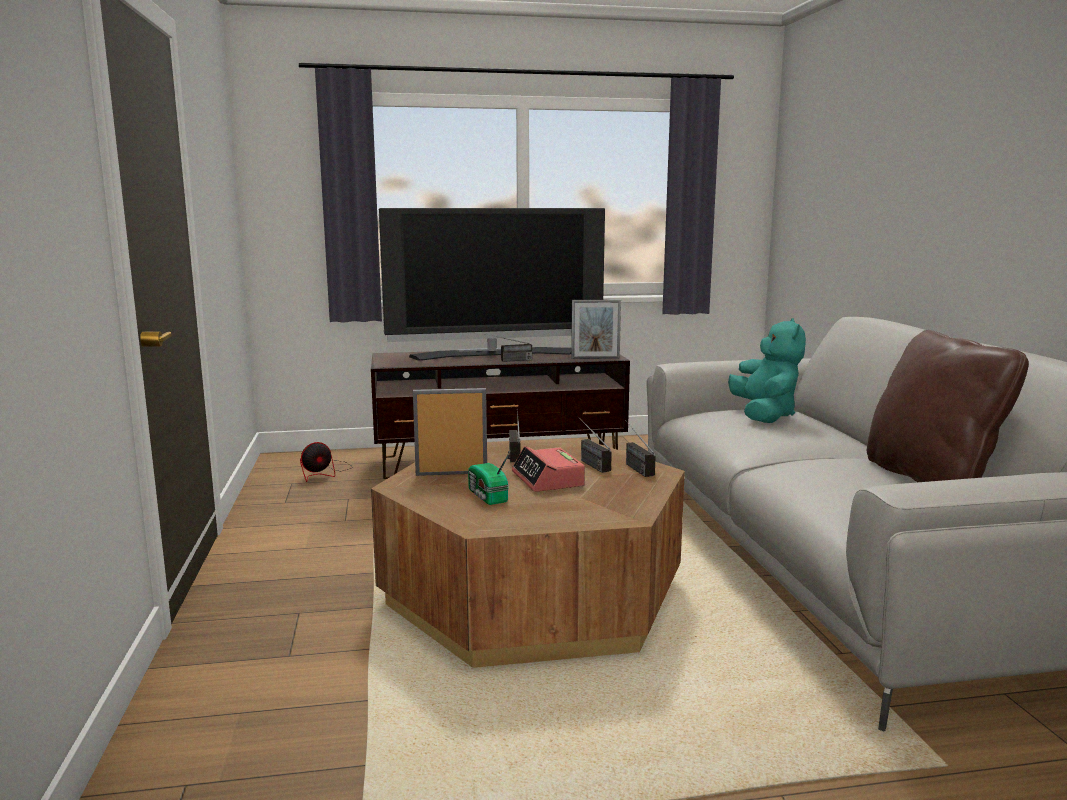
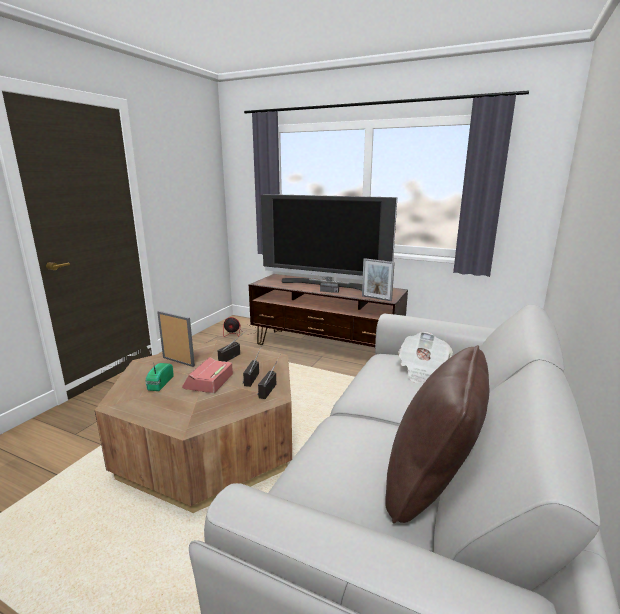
camera: 35 degrees right, 5 degrees up
(764, 415) = (423, 371): turquoise plush toy -> newspaper

